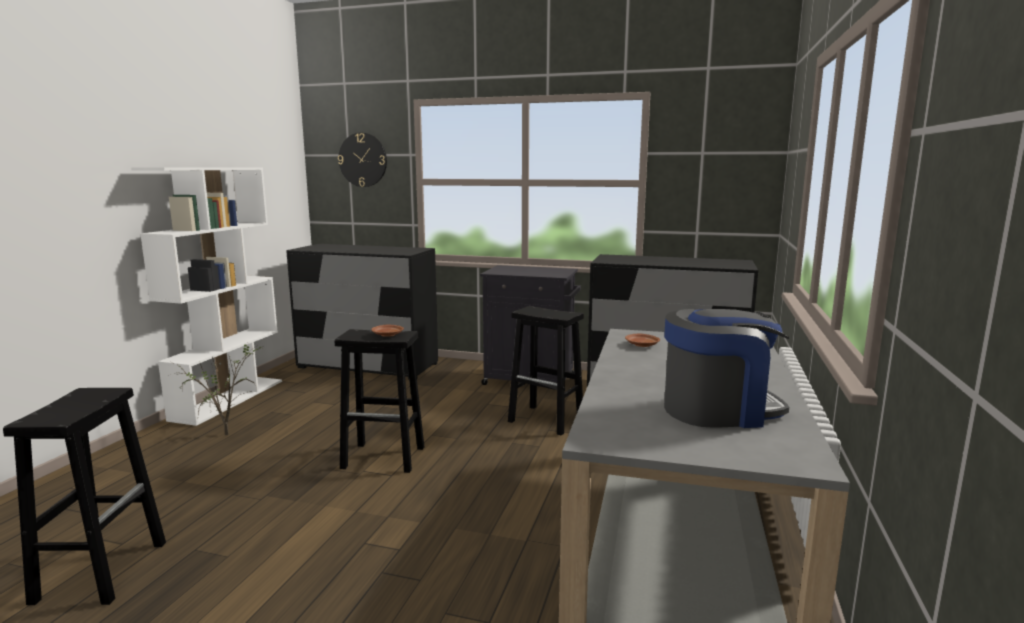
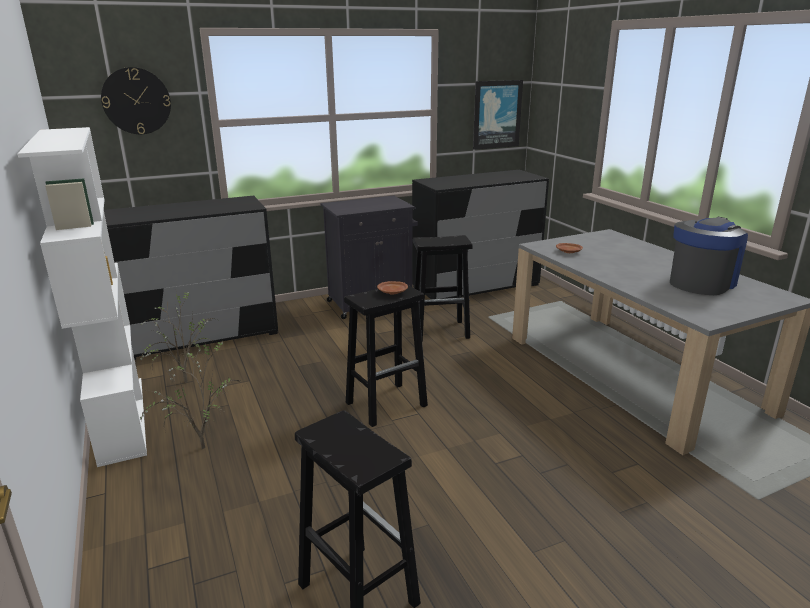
camera: 40 degrees left, 10 degrees up
(301, 390) = (184, 381): none -> potted plant
(730, 190) = (496, 114): none -> picture

